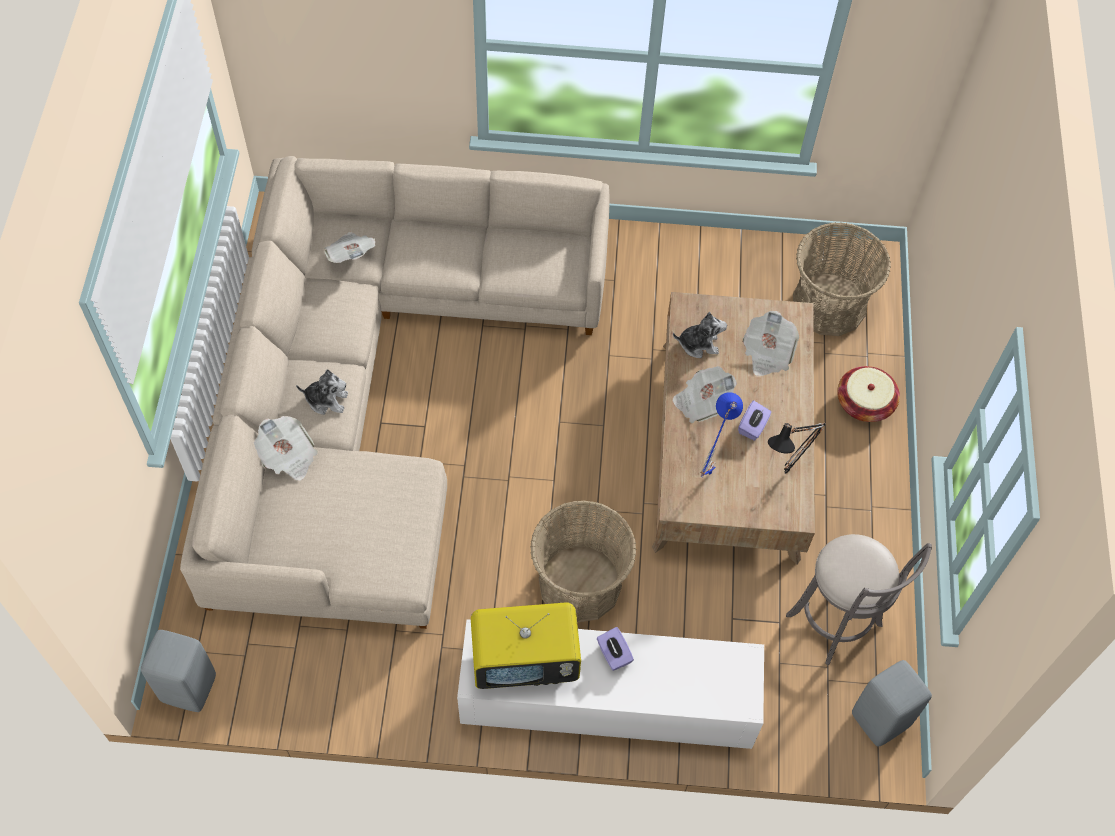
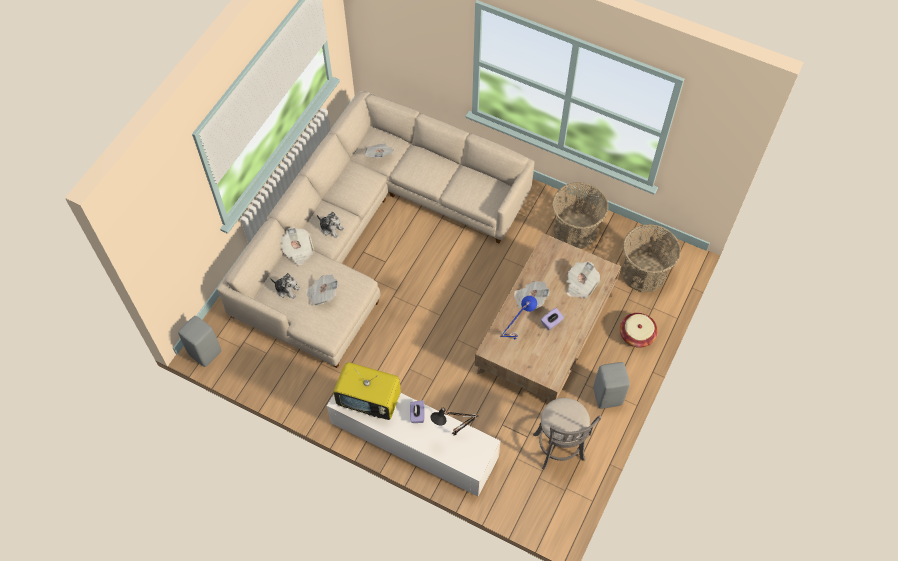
camera: 25 degrees right, 0 degrees up
(363, 514) = (322, 294): none -> newspaper
(580, 583) = (428, 375): basket -> basket (575, 230)
(698, 344) = (544, 267): plush toy -> plush toy (287, 289)
(787, 474) = (557, 355): black table lamp -> black table lamp (454, 436)
(880, 721) = (557, 510): grey stool -> grey stool (607, 397)

